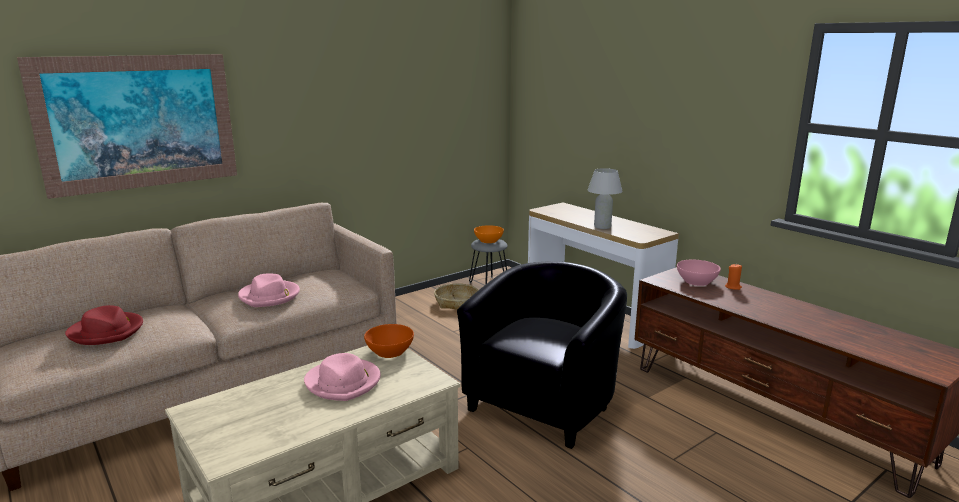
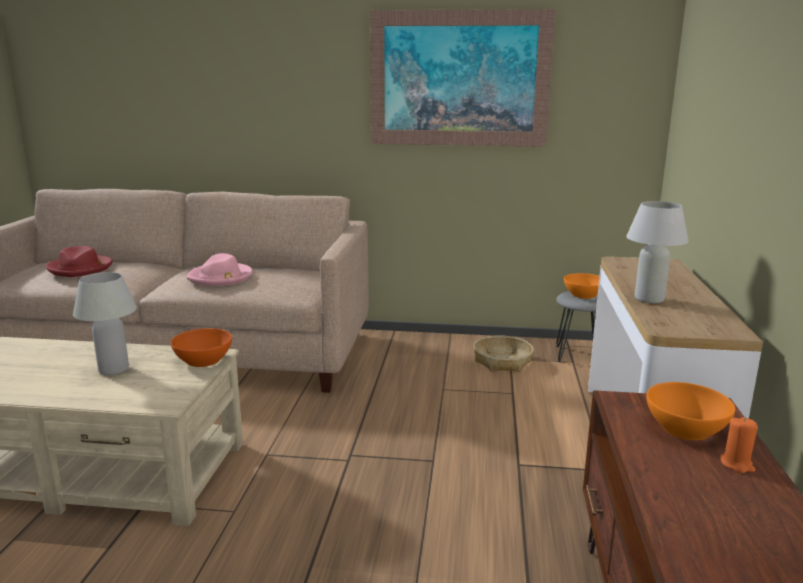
camera: 45 degrees right, 0 degrees up
(138, 122) = (189, 90): picture -> picture (459, 79)
(343, 382) = (113, 369): pink hat -> white table lamp
(545, 403) = (389, 513): black armchair -> none
(696, 281) = (685, 428): pink bowl -> orange bowl

